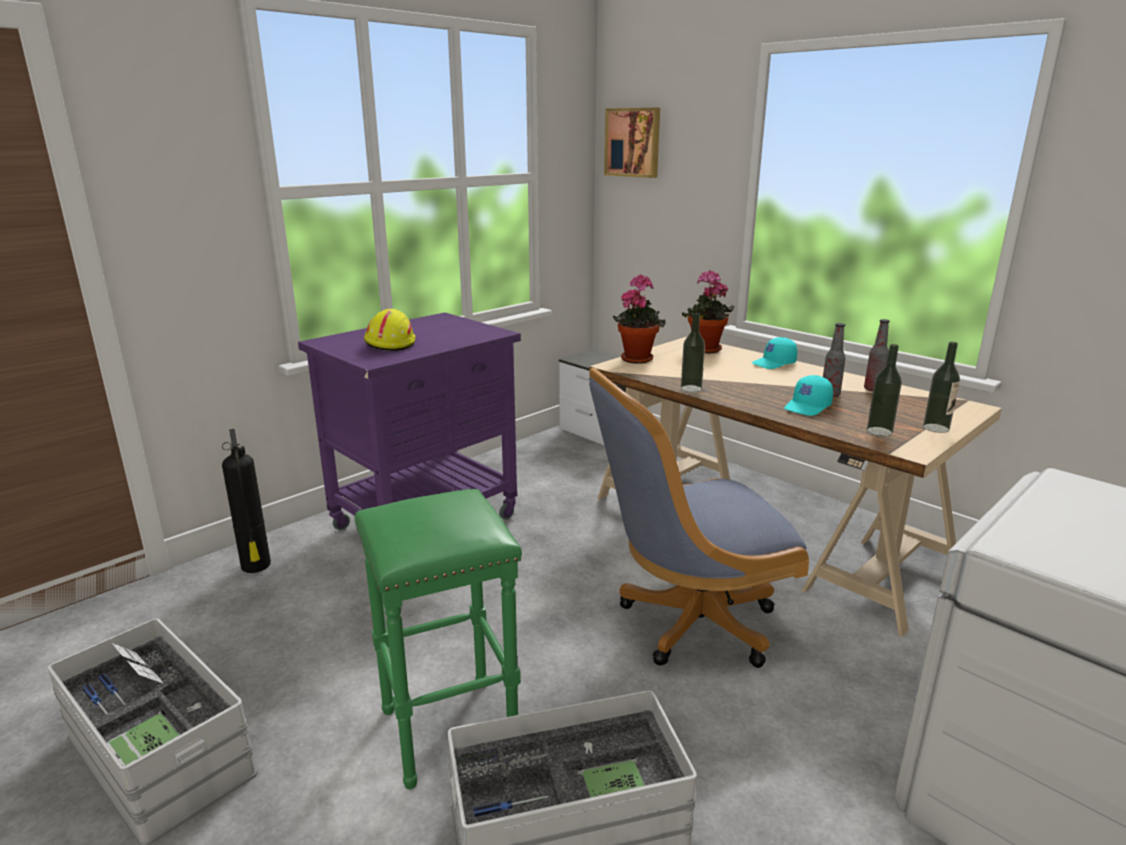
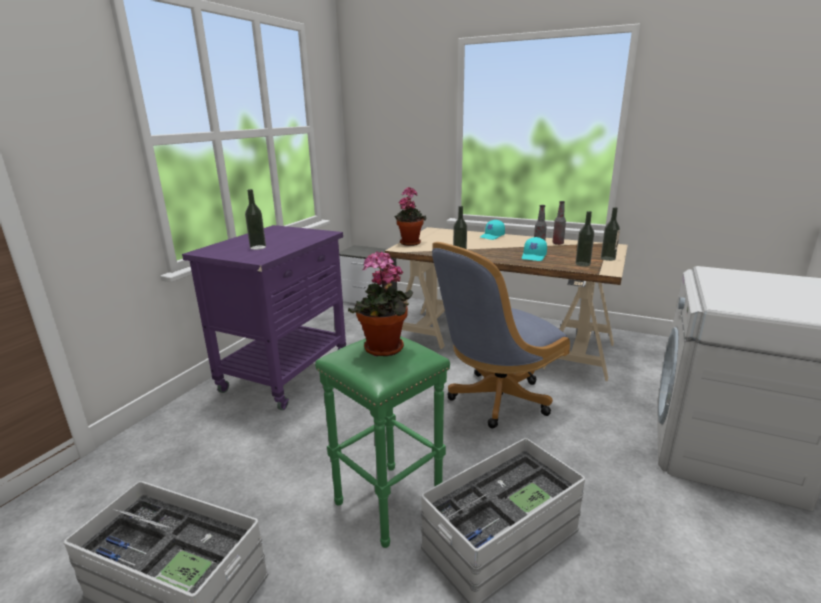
camera: 20 degrees left, 0 degrees up
(256, 566) = (171, 431): fire extinguisher -> none
(390, 344) = (258, 247): yellow hard hat -> bottle
(633, 142) = (372, 104): picture -> none
(705, 350) = (446, 234): potted plant -> potted plant (383, 350)

